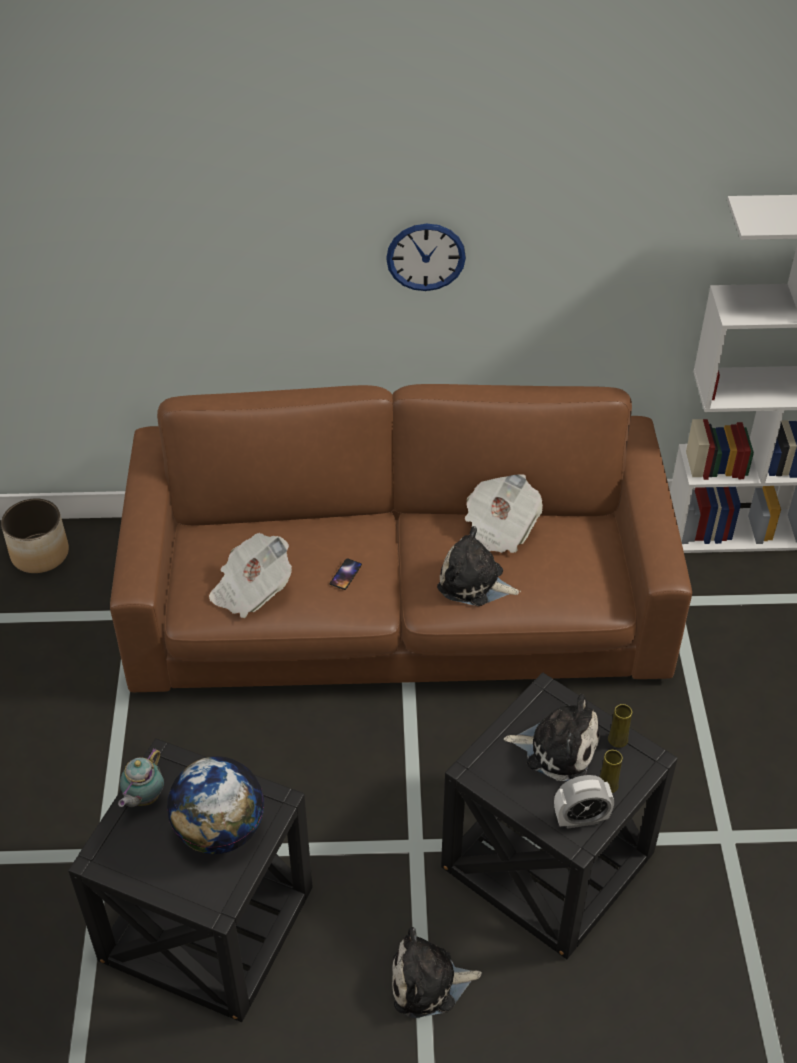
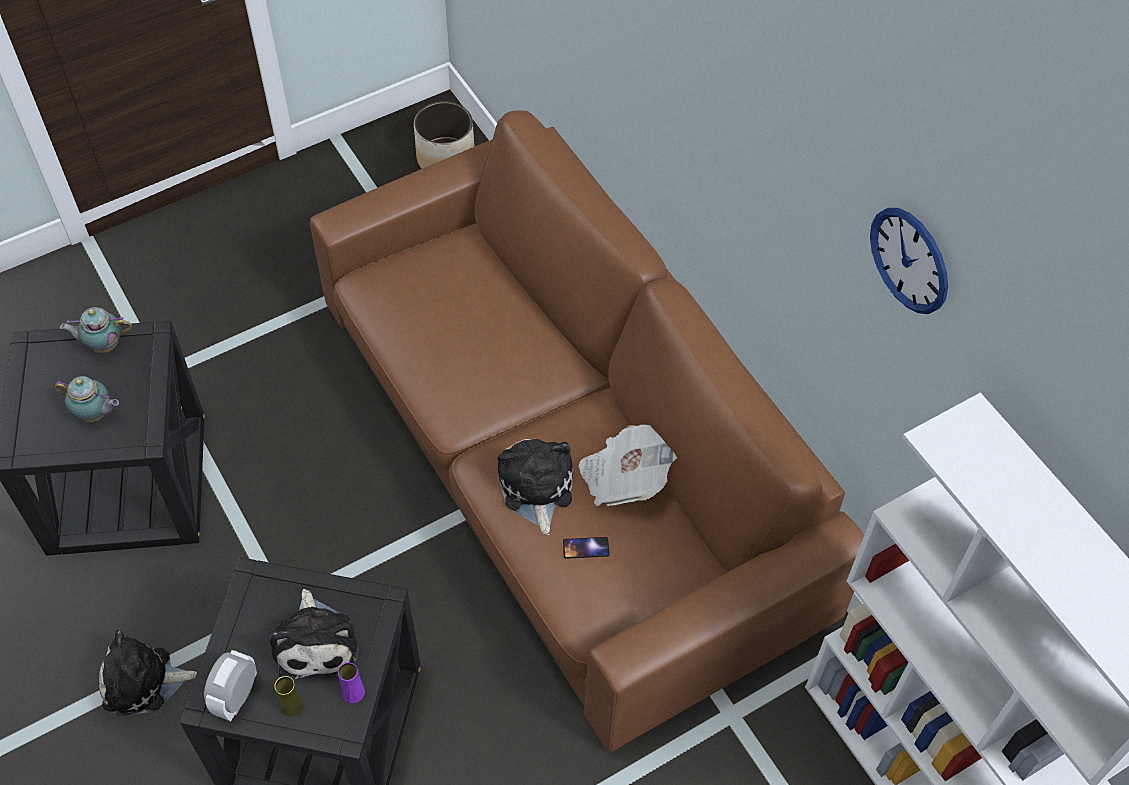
camera: 60 degrees right, 10 degrees up
(219, 830) = (95, 414): globe -> teapot
(251, 590) = (415, 312): newspaper -> none
(346, 574) = (479, 376): phone -> phone (586, 548)
(426, 257) = (740, 178): wall clock -> wall clock (909, 260)
(429, 983) = (143, 682): plush toy -> plush toy turned 60 degrees counterclockwise
(581, 819) = (237, 697): alarm clock -> alarm clock turned 60 degrees clockwise
(617, 739) = (353, 692): yellow vase -> purple vase

